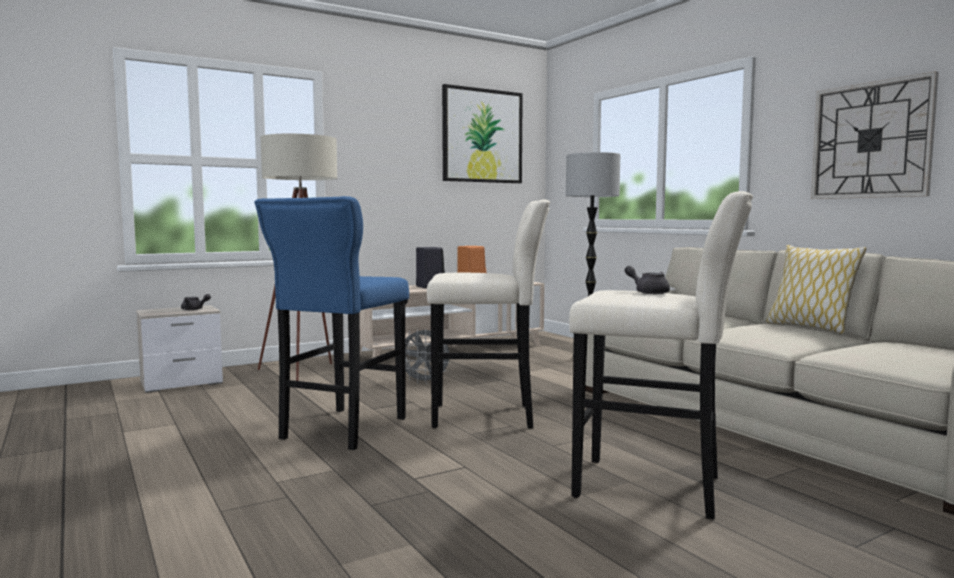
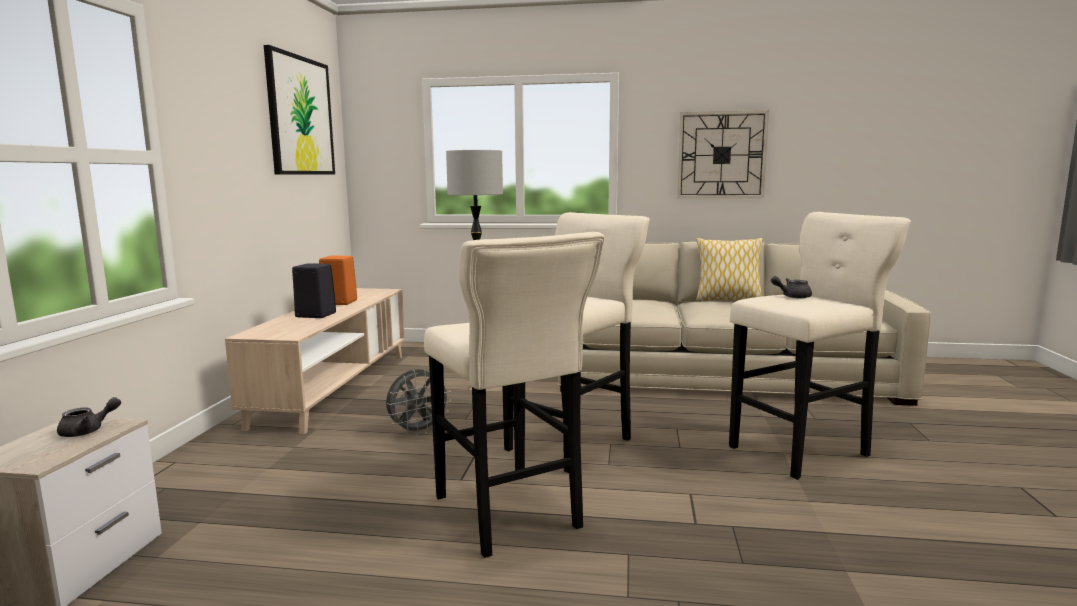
camera: 50 degrees left, 5 degrees up
(304, 370) = (226, 469): beige floor lamp -> none
(341, 430) = (509, 516): blue stool -> beige stool

